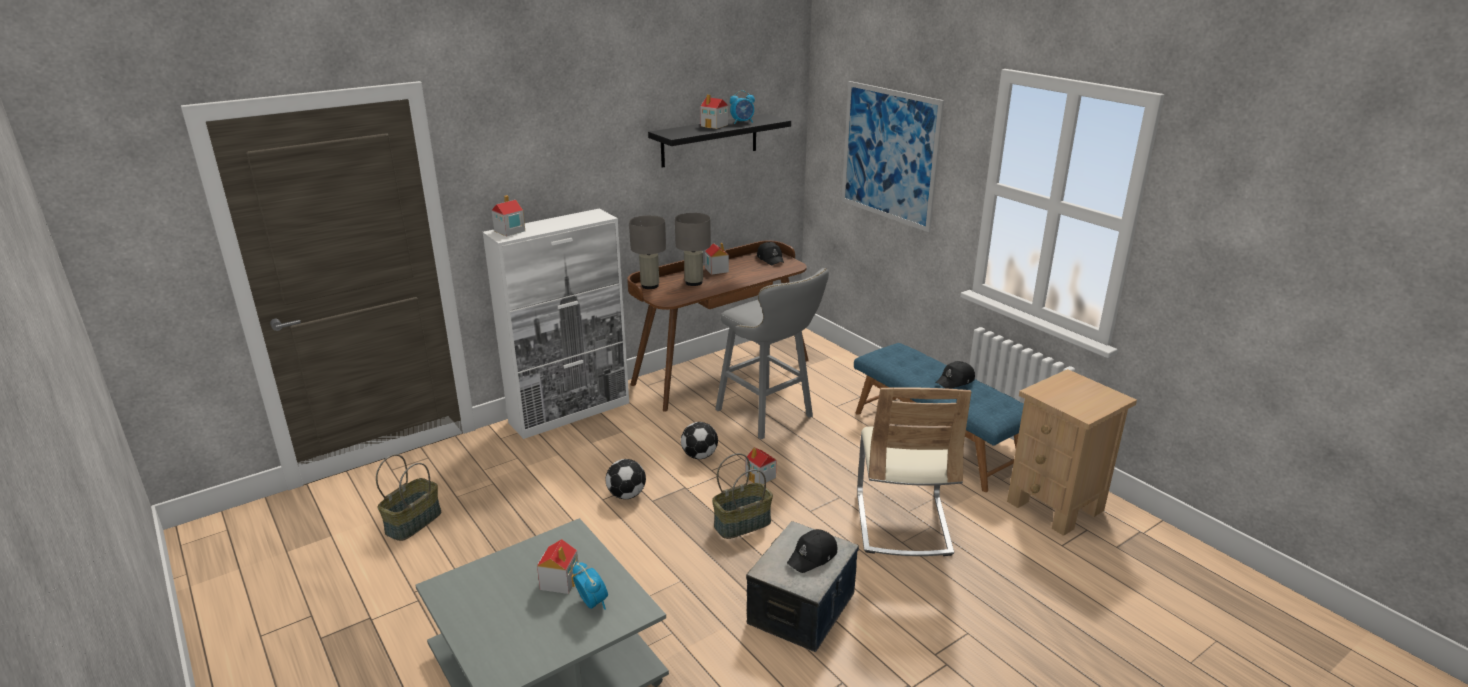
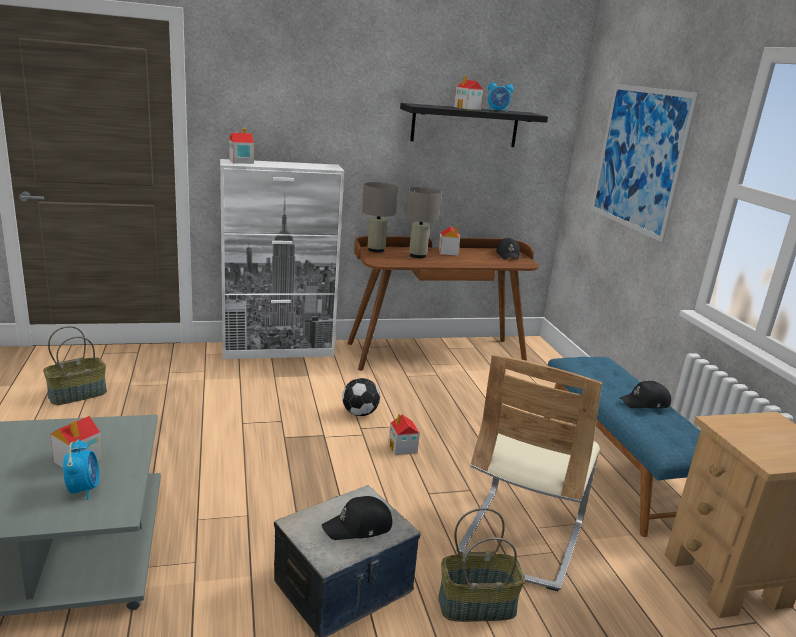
camera: 20 degrees right, 5 degrees down
(626, 494) = (266, 425): football -> none
(742, 523) = (350, 483): basket -> basket (477, 604)
(771, 417) = (454, 401): grey stool -> none

